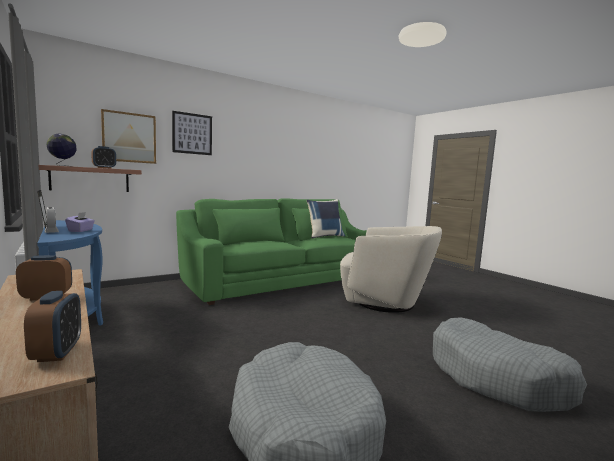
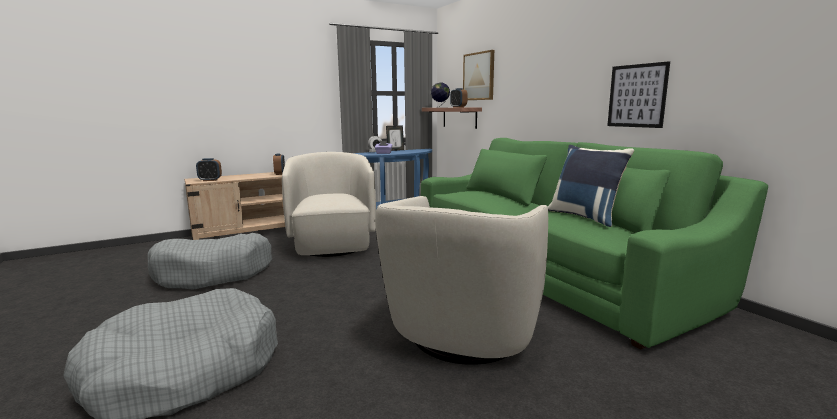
camera: 95 degrees right, 5 degrees up
(192, 133) = (520, 60): picture -> picture (637, 96)
(198, 349) = (332, 245): none -> beige armchair

